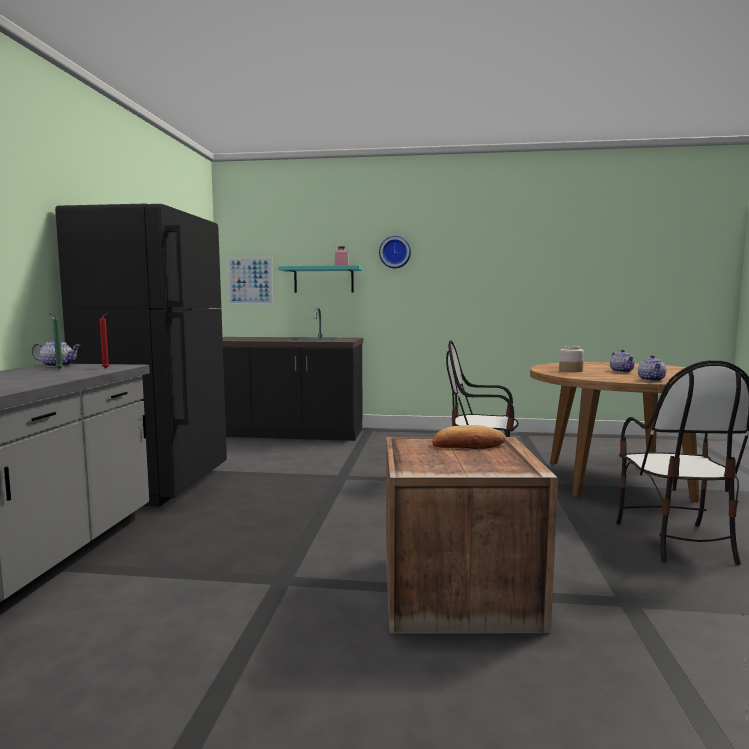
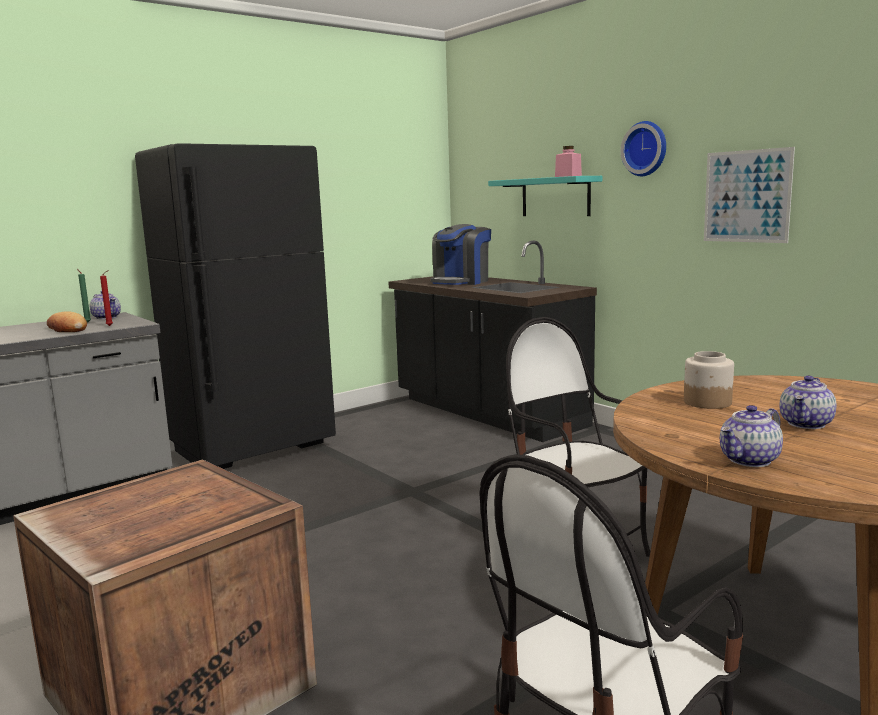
camera: 45 degrees right, 5 degrees up
(250, 281) = (479, 200): picture -> picture (746, 196)
(260, 339) = (461, 282): none -> coffee machine
(468, 445) = (211, 499): bread -> bread (67, 329)

